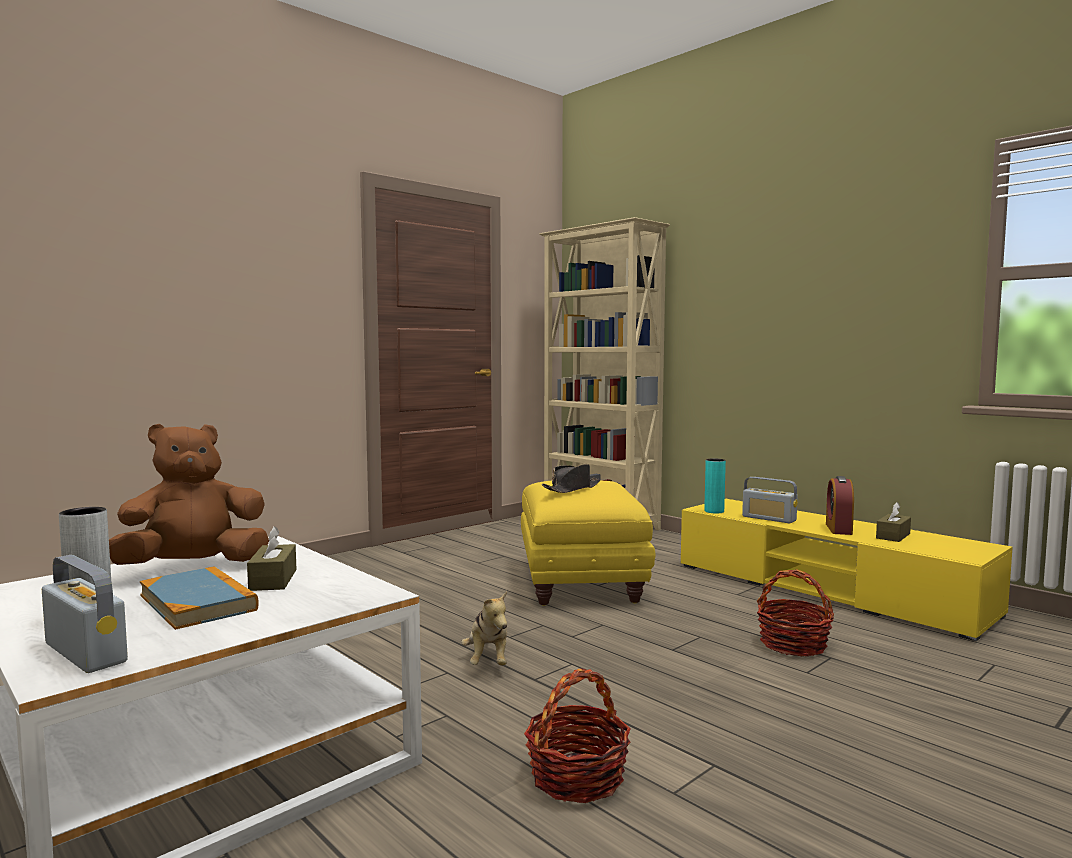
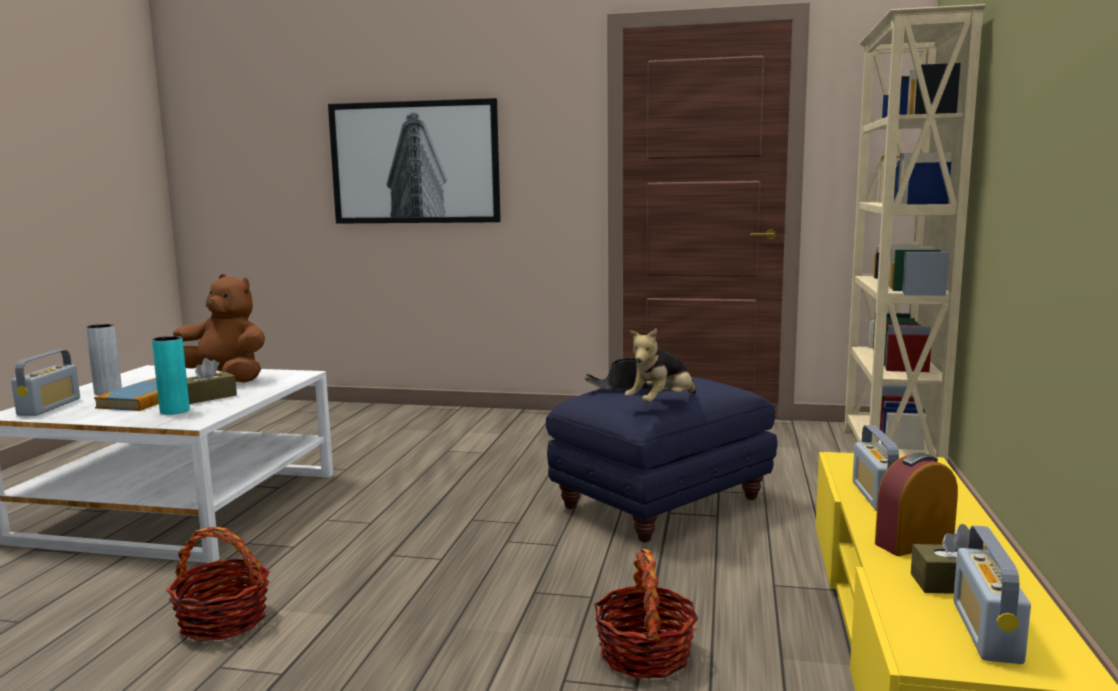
camera: 55 degrees right, 5 degrees up
(158, 294) = (415, 162): none -> picture
(488, 661) = (409, 528): plush toy -> plush toy (662, 404)
(581, 583) = (660, 504): yellow ottoman -> blue ottoman
(714, 511) = (845, 465): turquoise vase -> turquoise vase (175, 411)
(946, 545) = (986, 632): none -> radio

